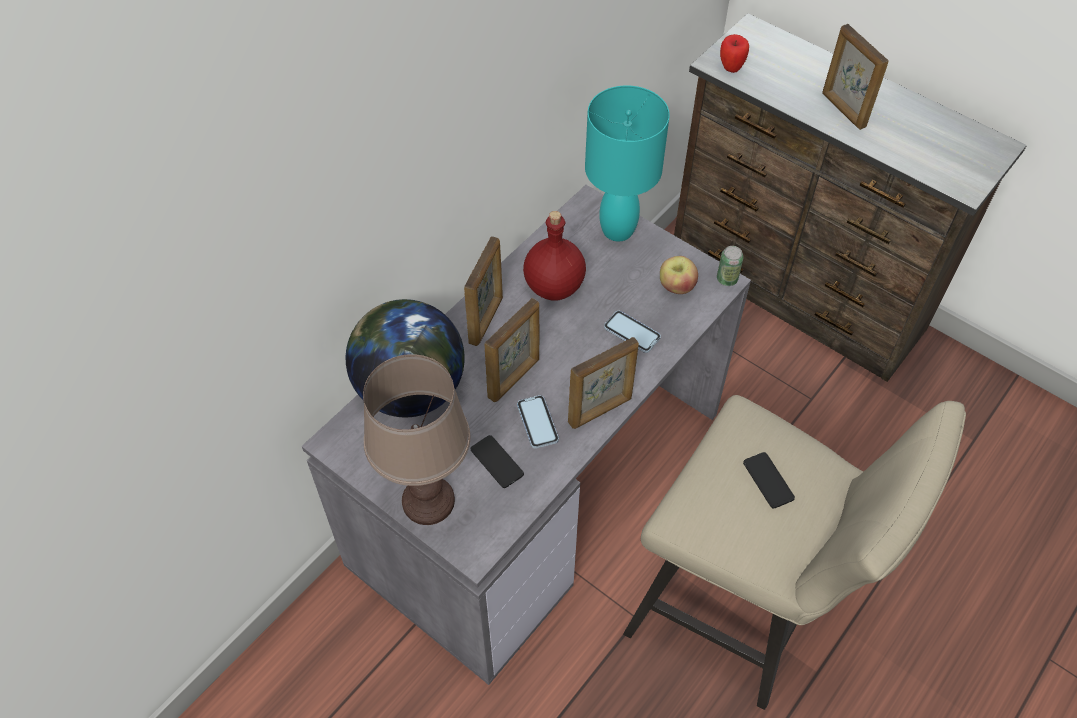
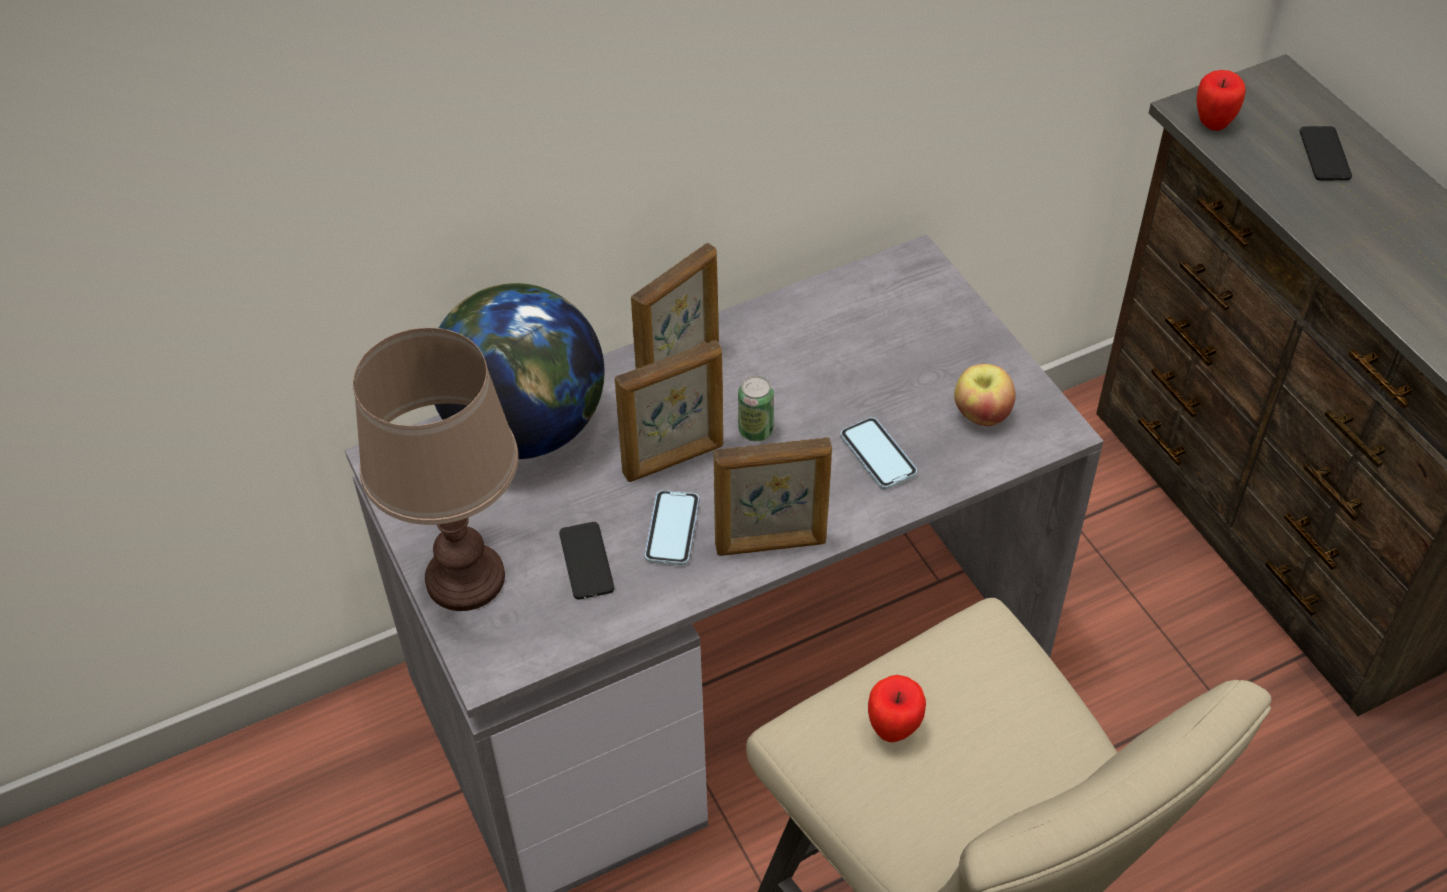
camera: 25 degrees right, 5 degrees down
(553, 286) = (800, 356): red bottle -> none
(616, 229) = (936, 308): turquoise table lamp -> none
(727, 279) = (1065, 428): can -> can (755, 430)
(730, 496) = (893, 730): none -> apple
(768, 480) = (965, 730): phone -> phone (1324, 154)
(843, 110) = (1361, 230): picture frame -> none

